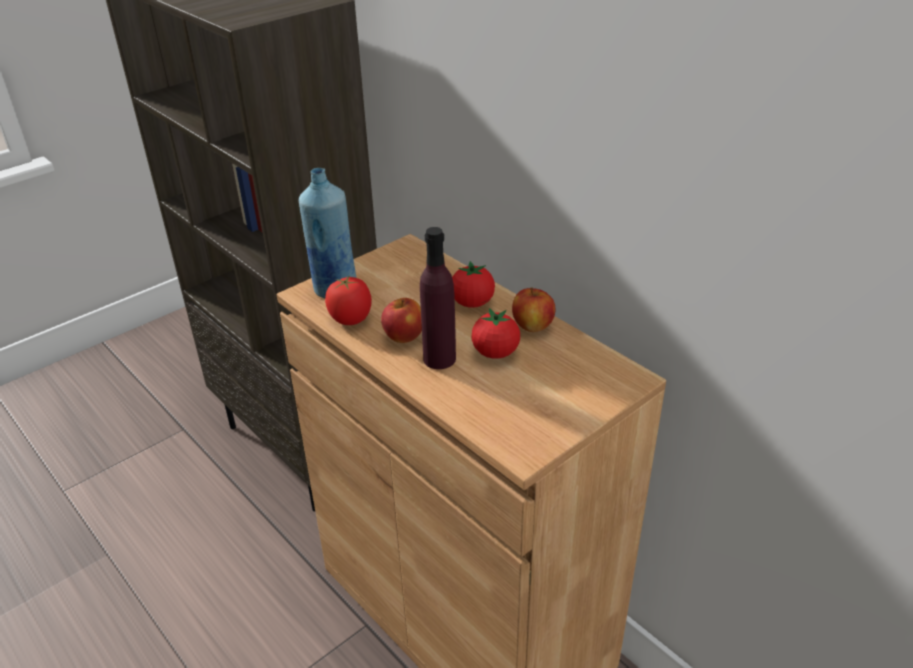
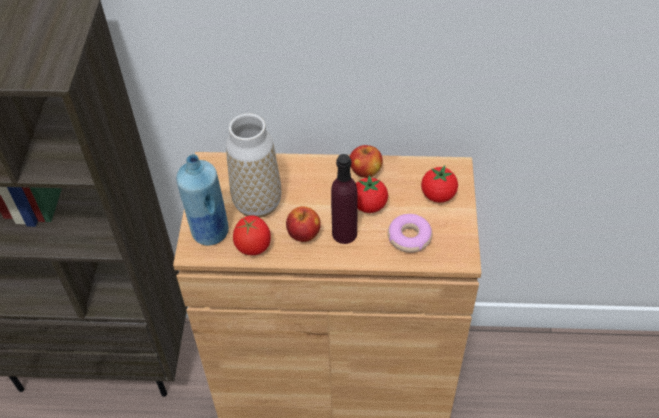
camera: 45 degrees left, 15 degrees up
(401, 293) = (257, 203): none -> vase
(472, 303) = (310, 179): tomato -> tomato (438, 195)
(495, 401) = (409, 237): none -> donut

